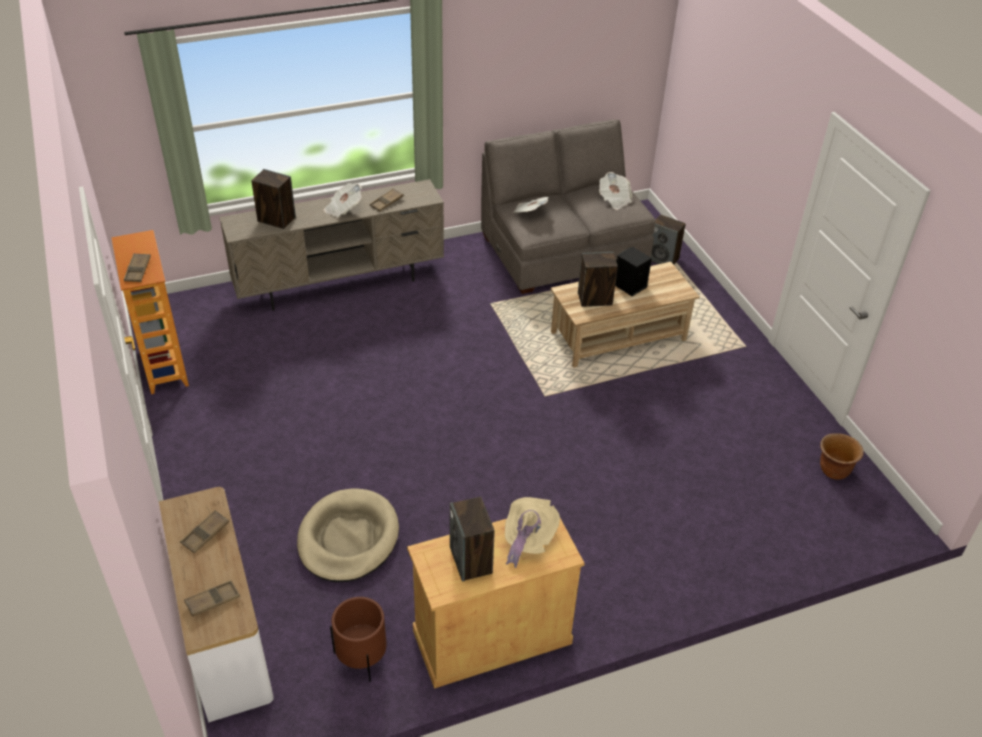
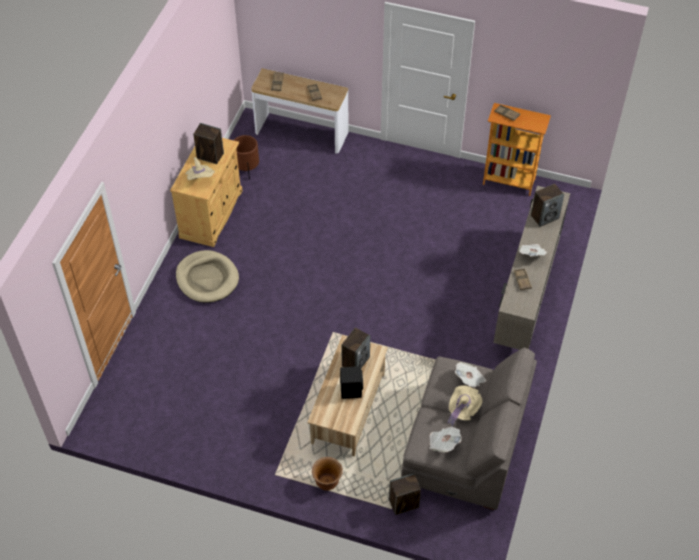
camera: 130 degrees right, 10 degrees up
(348, 538) = (314, 195): beige dog bed -> beige dog bed (207, 278)
(567, 203) = (462, 410): none -> beige hat
(833, 471) = (148, 427): brown planter -> brown planter (327, 482)

